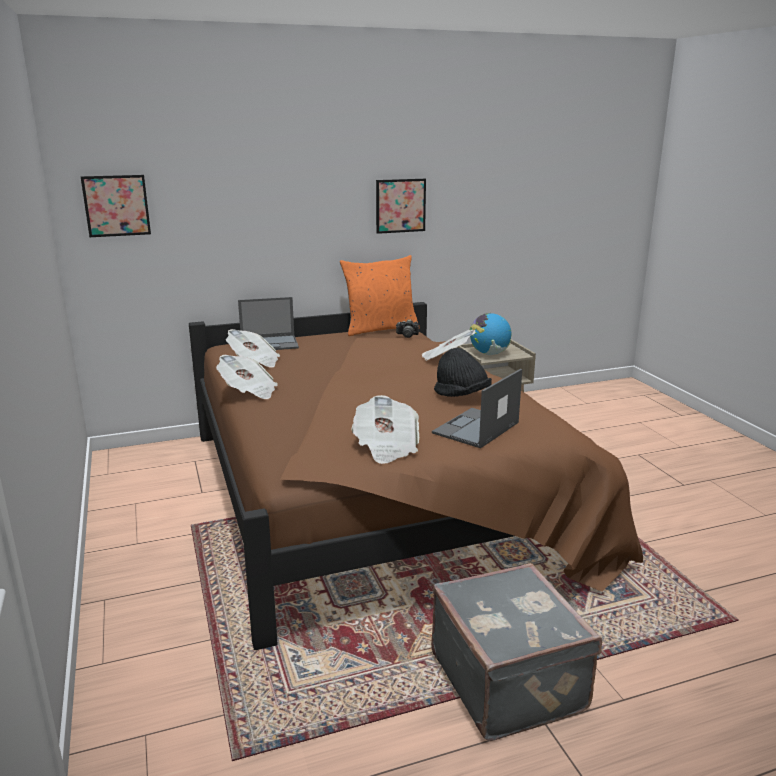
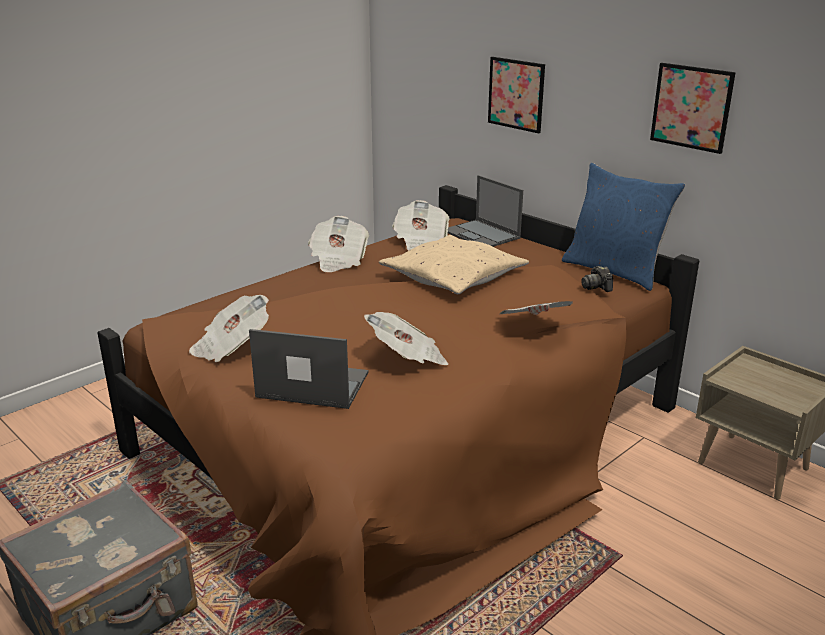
camera: 65 degrees right, 5 degrees up
(116, 205) = (409, 47): picture -> picture (516, 94)
(336, 365) = (453, 277): none -> beige pillow
(380, 329) = (614, 271): orange pillow -> blue pillow
(461, 396) = (407, 358): black hat -> newspaper
(489, 354) = (754, 378): globe -> none

